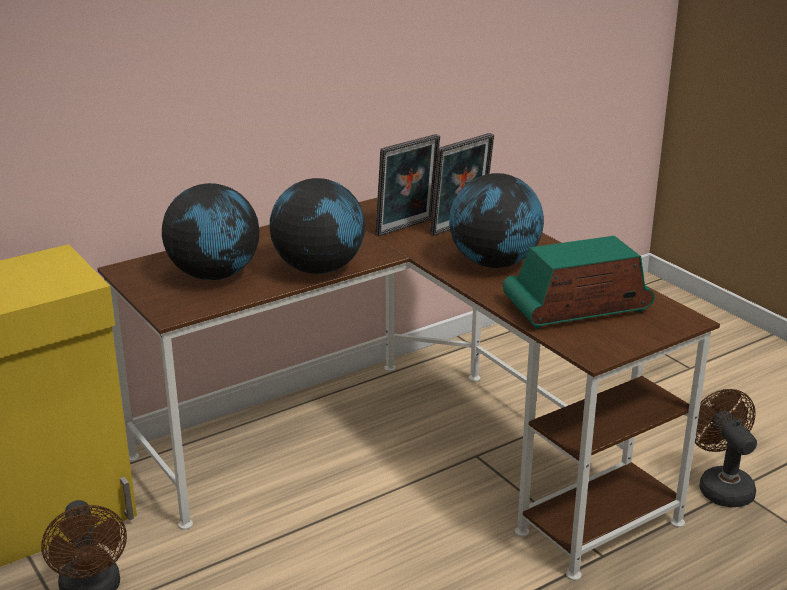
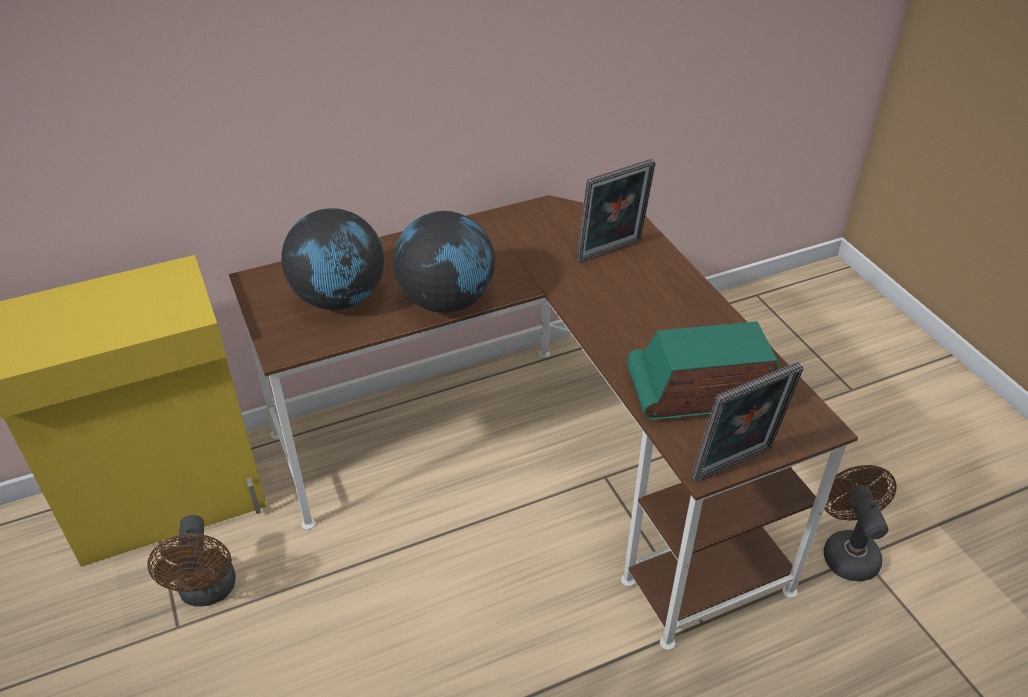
camera: 10 degrees right, 15 degrees up
(407, 228) = (554, 248): picture frame -> picture frame (735, 467)
(494, 264) = (633, 313): globe -> none

